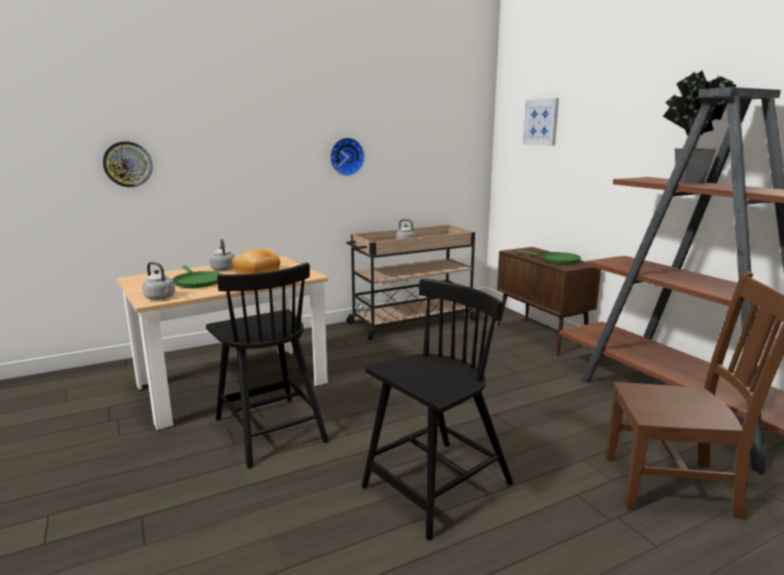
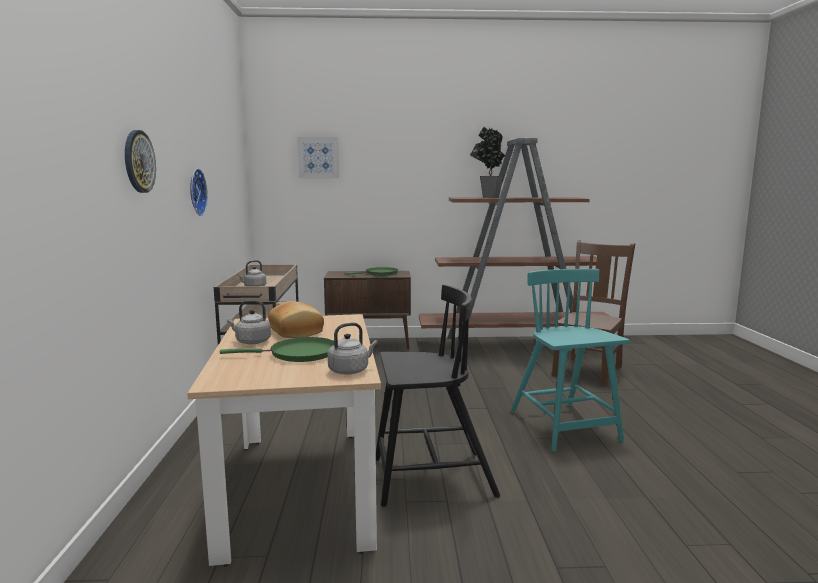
camera: 65 degrees left, 5 degrees down
(128, 164) = (49, 207): wall clock -> wall clock (138, 161)
(436, 487) = (564, 427): black chair -> turquoise chair

